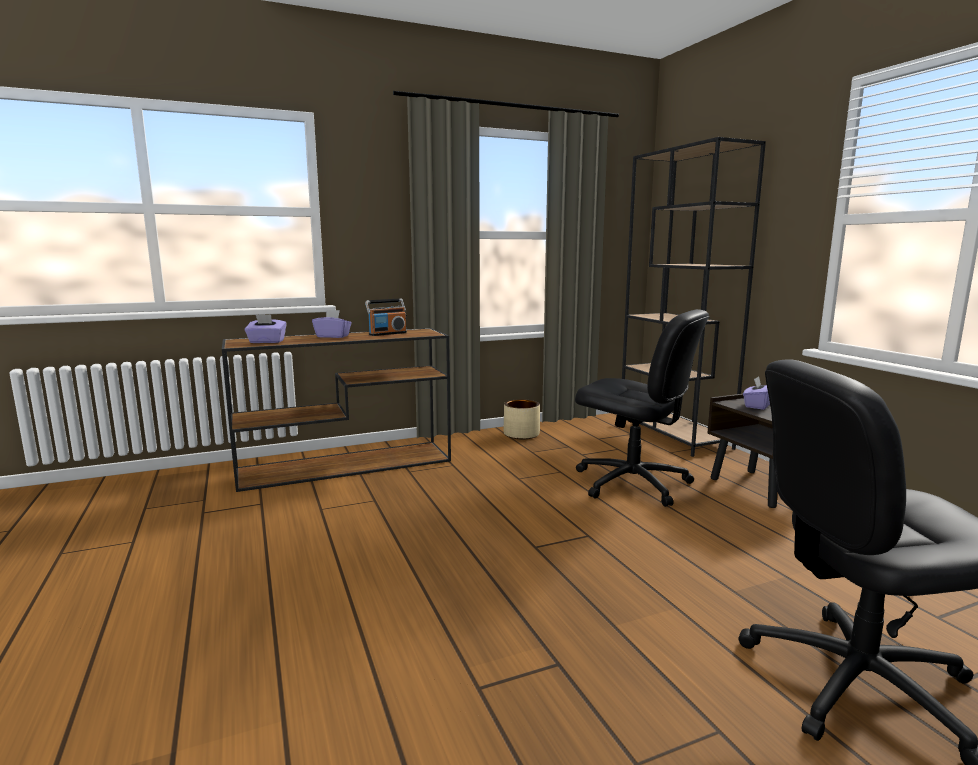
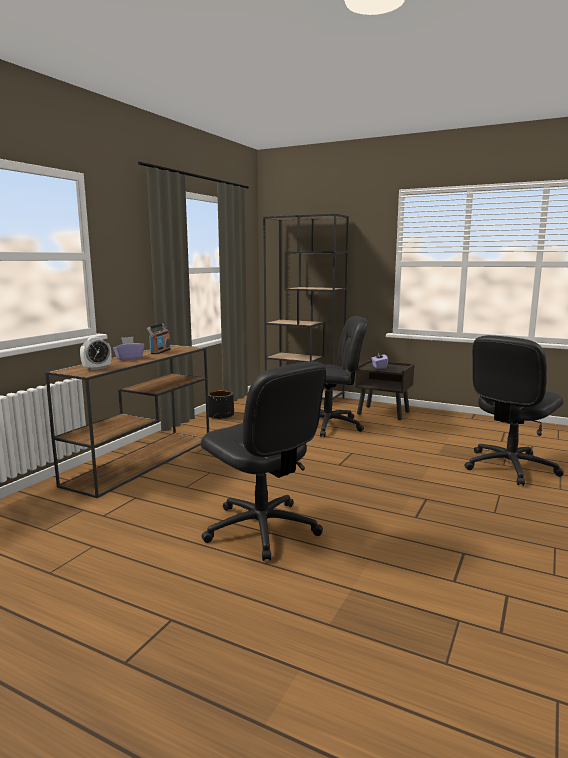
camera: 40 degrees left, 0 degrees up
(266, 342) = (97, 368): purple tissue box -> alarm clock
(275, 597) = (261, 529): none -> black office chair
(521, 434) = (221, 415): beige planter -> black planter

